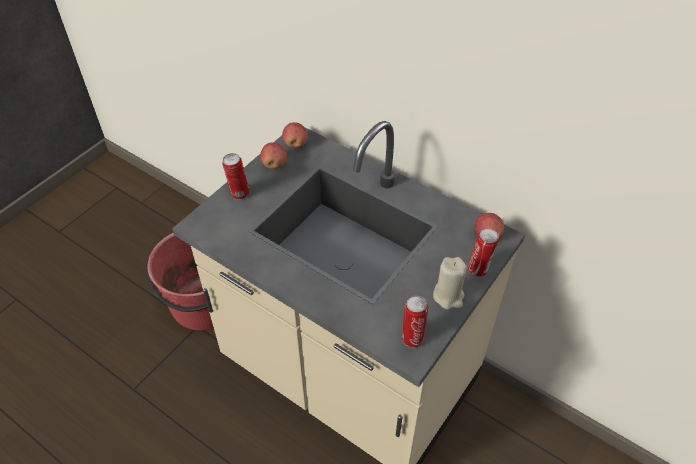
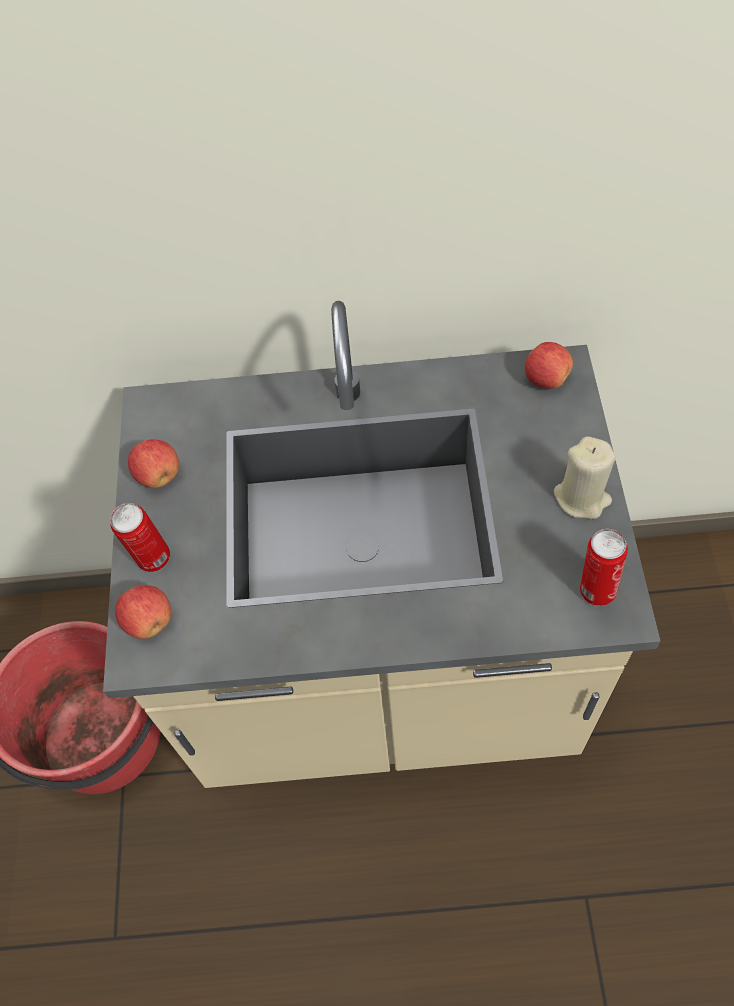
camera: 35 degrees left, 10 degrees up
(295, 144) = (158, 421): apple -> apple (149, 621)
(478, 269) = (581, 433): can -> none

